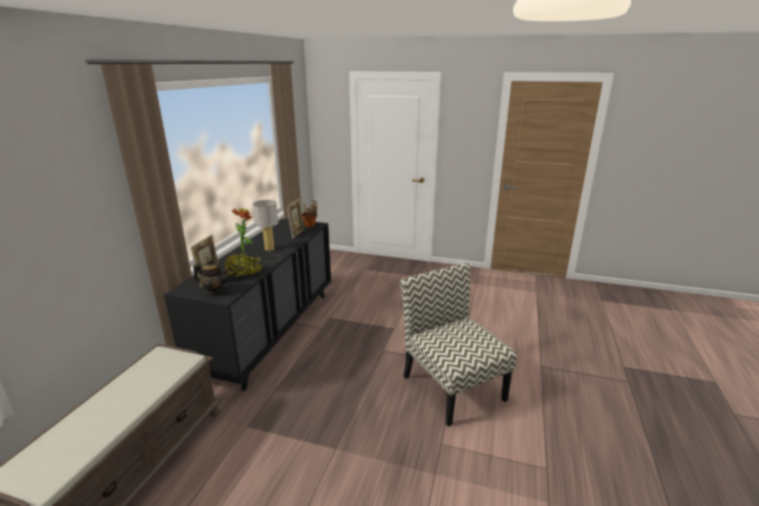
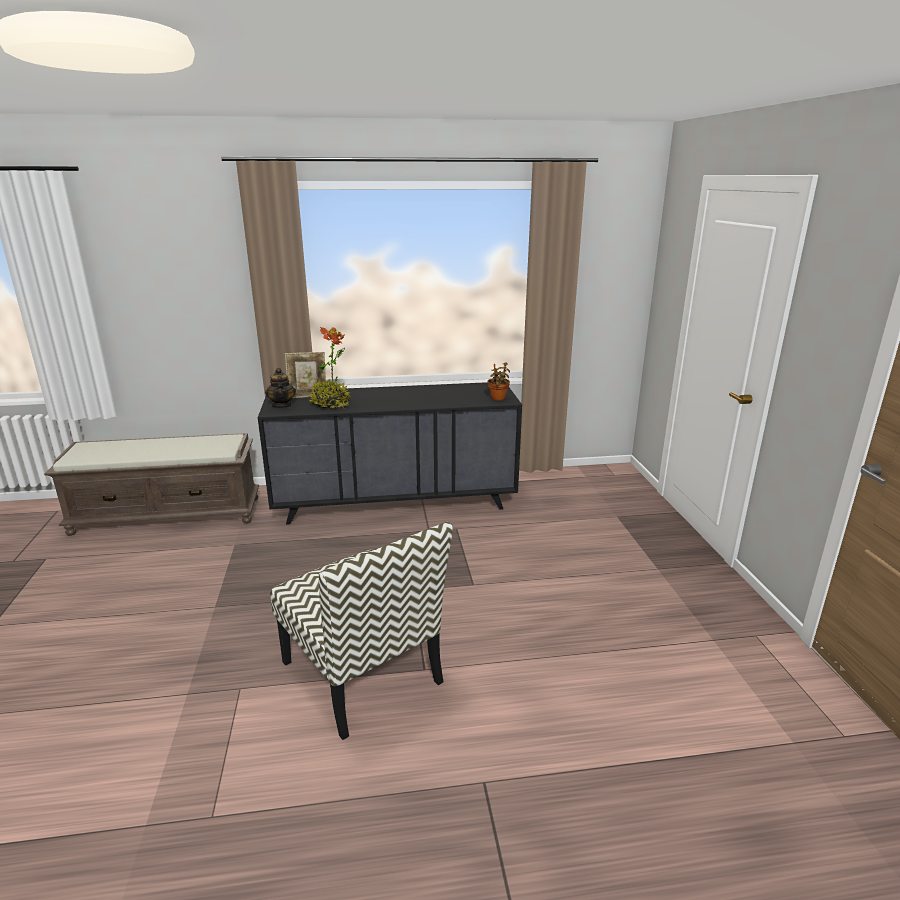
camera: 65 degrees right, 0 degrees up
(266, 251) = (395, 399): table lamp -> none
(297, 233) = (463, 398): picture frame -> none
(451, 386) = (363, 673): chair -> chair turned 105 degrees clockwise

